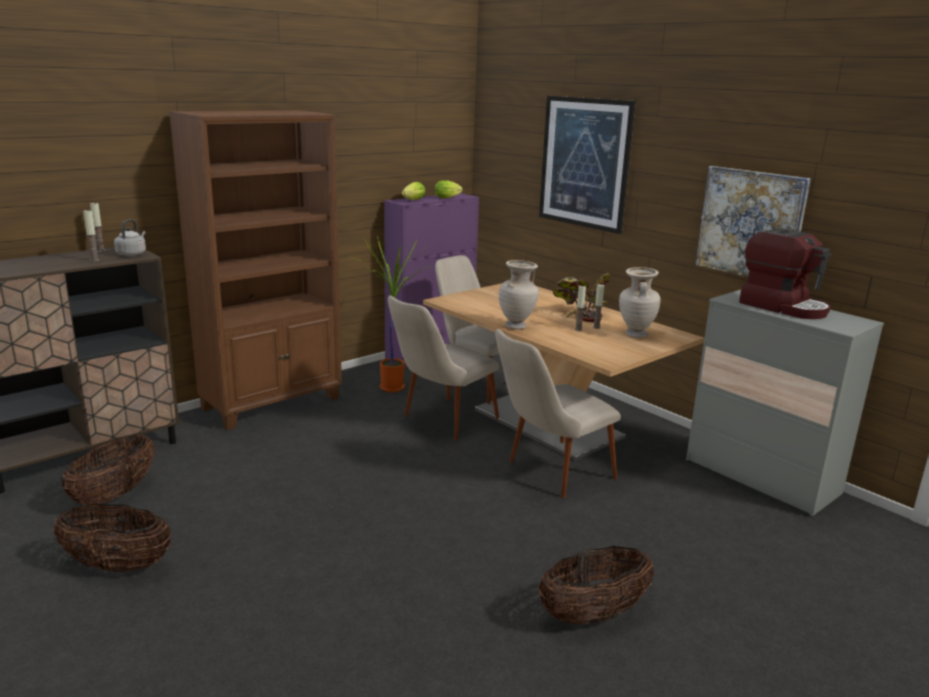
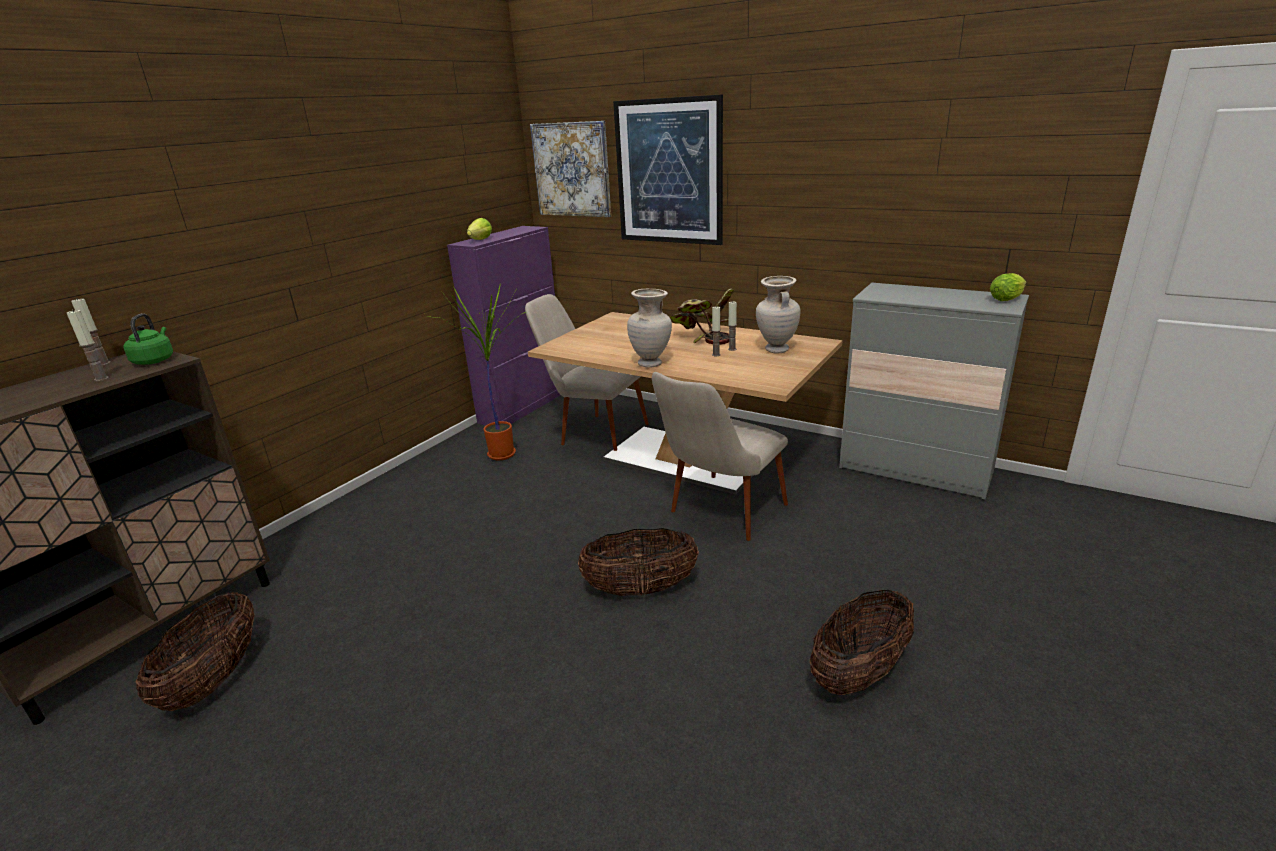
camera: 15 degrees left, 5 degrees up
(117, 565) = (259, 786): basket -> basket (640, 589)
(132, 254) = (155, 360): grey kettle -> green kettle
(273, 403) = (372, 503): brown bookcase -> none
(440, 423) = (575, 484): beige chair -> none
(448, 198) = (516, 232): lettuce -> lettuce (1007, 299)
(750, 224) = (871, 213): picture -> picture (572, 170)
(783, 307) = (928, 295): coffee machine -> none

